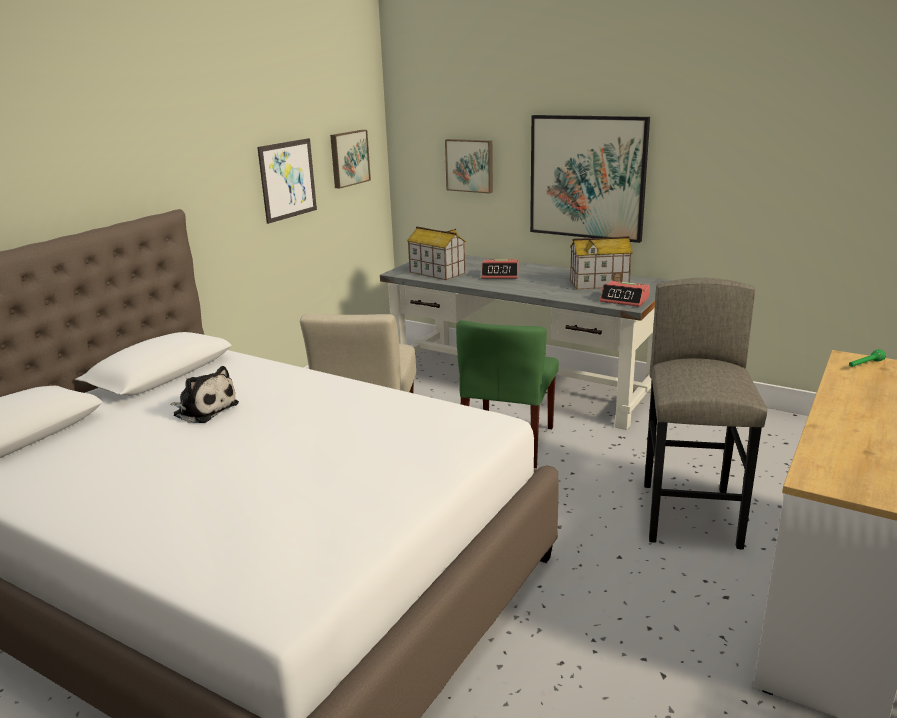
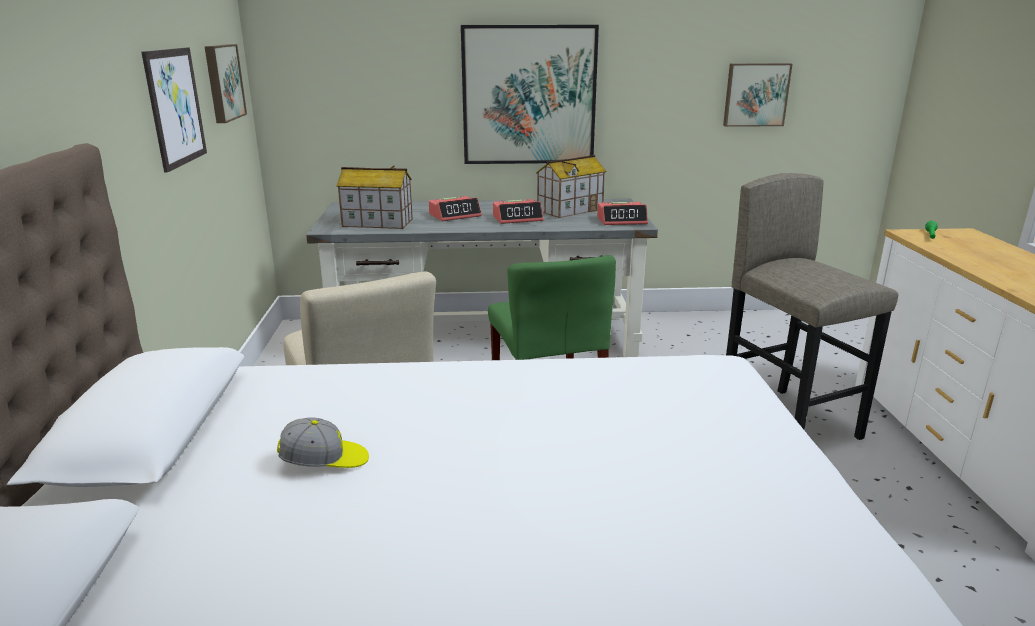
camera: 35 degrees left, 0 degrees up
(204, 409) = (325, 462): plush toy -> cap
(470, 165) = (377, 90): picture -> picture (755, 94)
(542, 284) = (517, 218): none -> alarm clock

